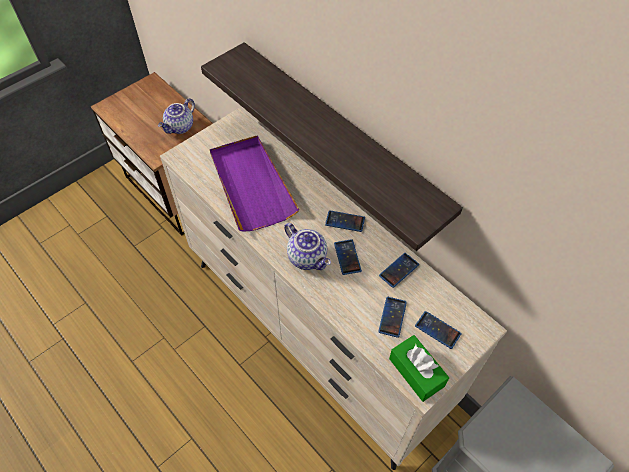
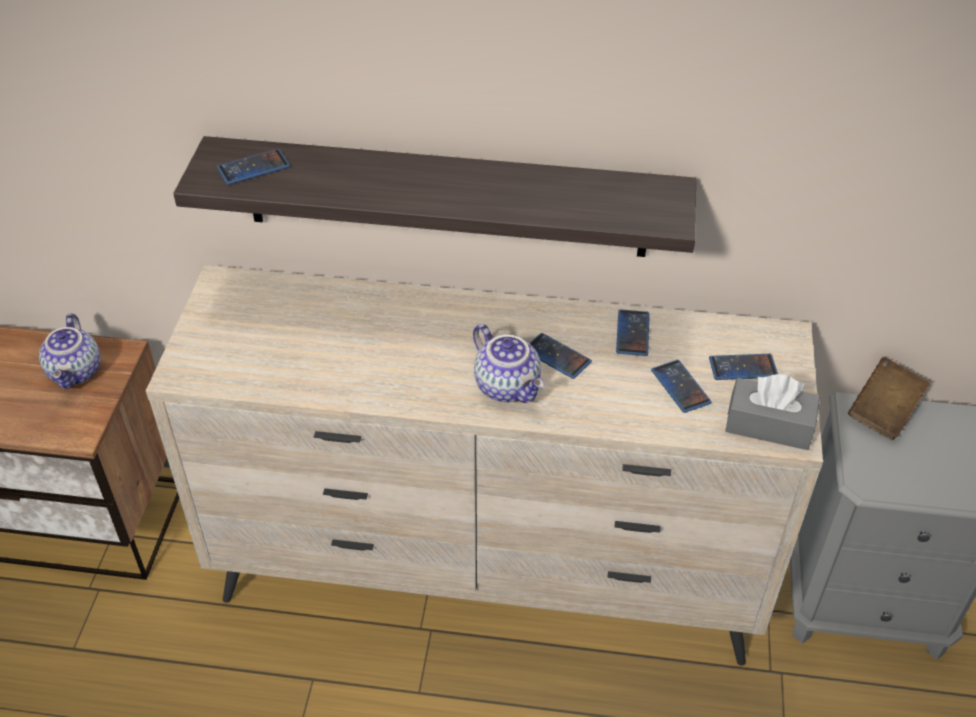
camera: 40 degrees left, 10 degrees down
(251, 184) = (333, 348): purple tray -> none
(308, 257) = (509, 386): teapot -> teapot turned 45 degrees clockwise
(345, 221) = (509, 319): phone -> phone (253, 168)
(416, 372) = (769, 425): green tissue box -> grey tissue box
(530, 408) = (883, 412): none -> brown book

